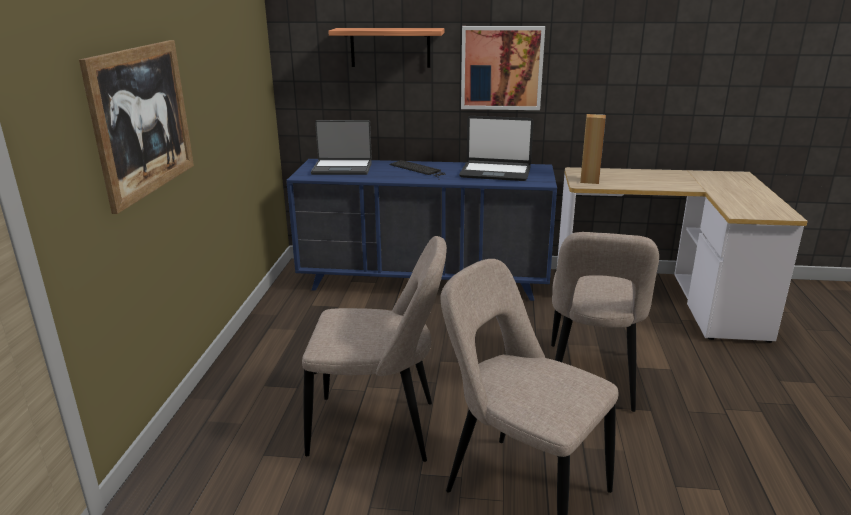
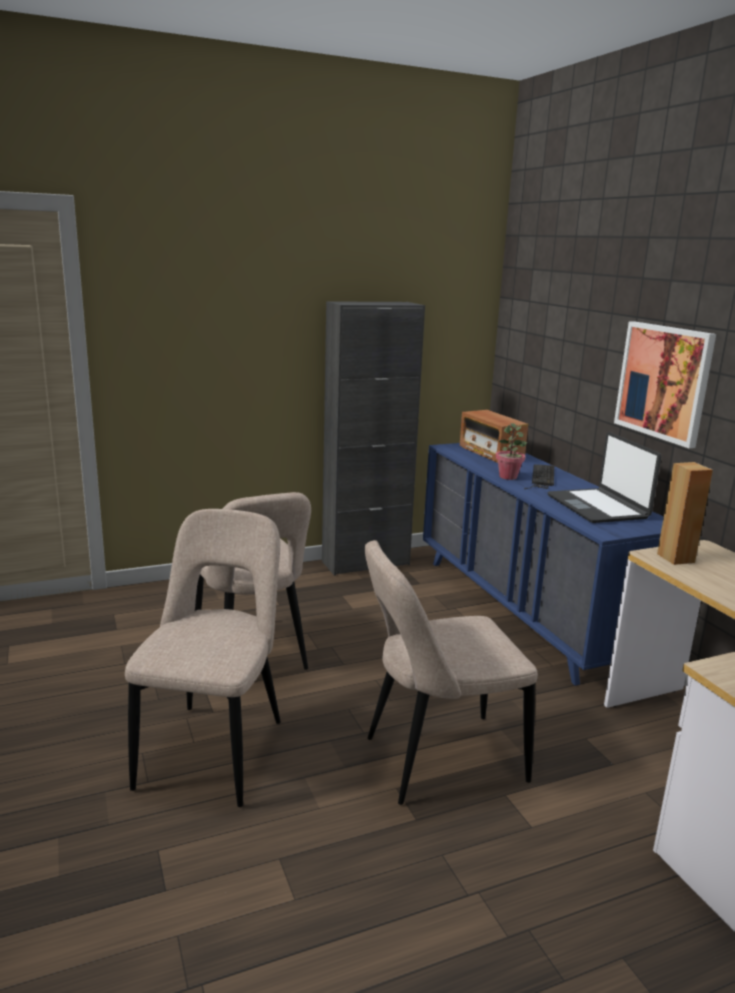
camera: 60 degrees right, 5 degrees down
(142, 121) = (237, 345): picture -> none
(269, 319) = (365, 563): none -> black cabinet
(342, 168) = (490, 454): laptop -> radio
(390, 47) = (573, 337): shelf -> none
(405, 177) = (508, 477): none -> potted plant

